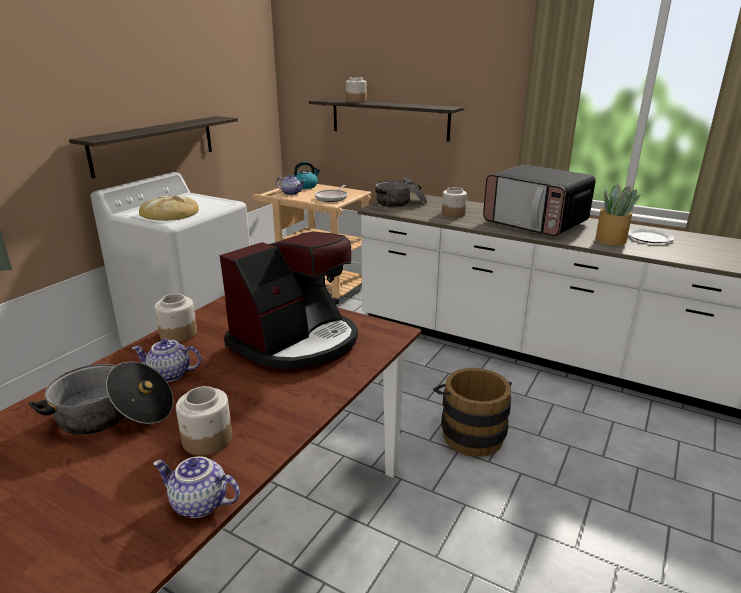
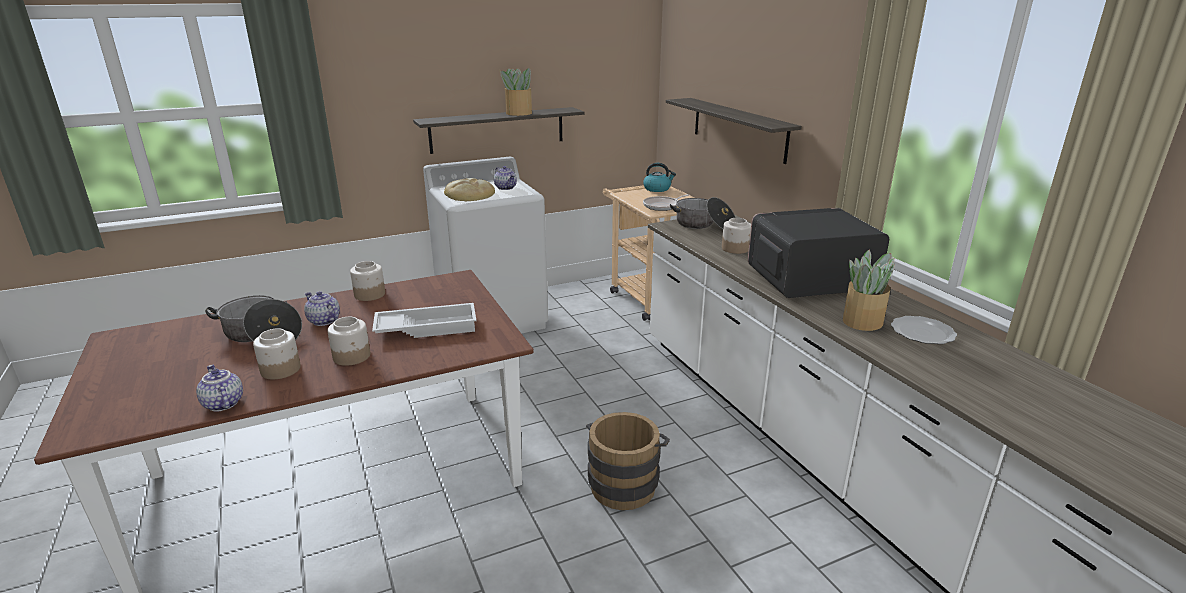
camera: 35 degrees right, 0 degrees up
(177, 124) = (518, 113): none -> potted plant
(291, 193) = (633, 194): teapot -> teapot (506, 188)
(296, 343) = (427, 327): coffee machine -> white tray
(356, 101) = (708, 105): jar -> jar (352, 356)
(535, 223) = (809, 280): microwave -> microwave turned 90 degrees clockwise

